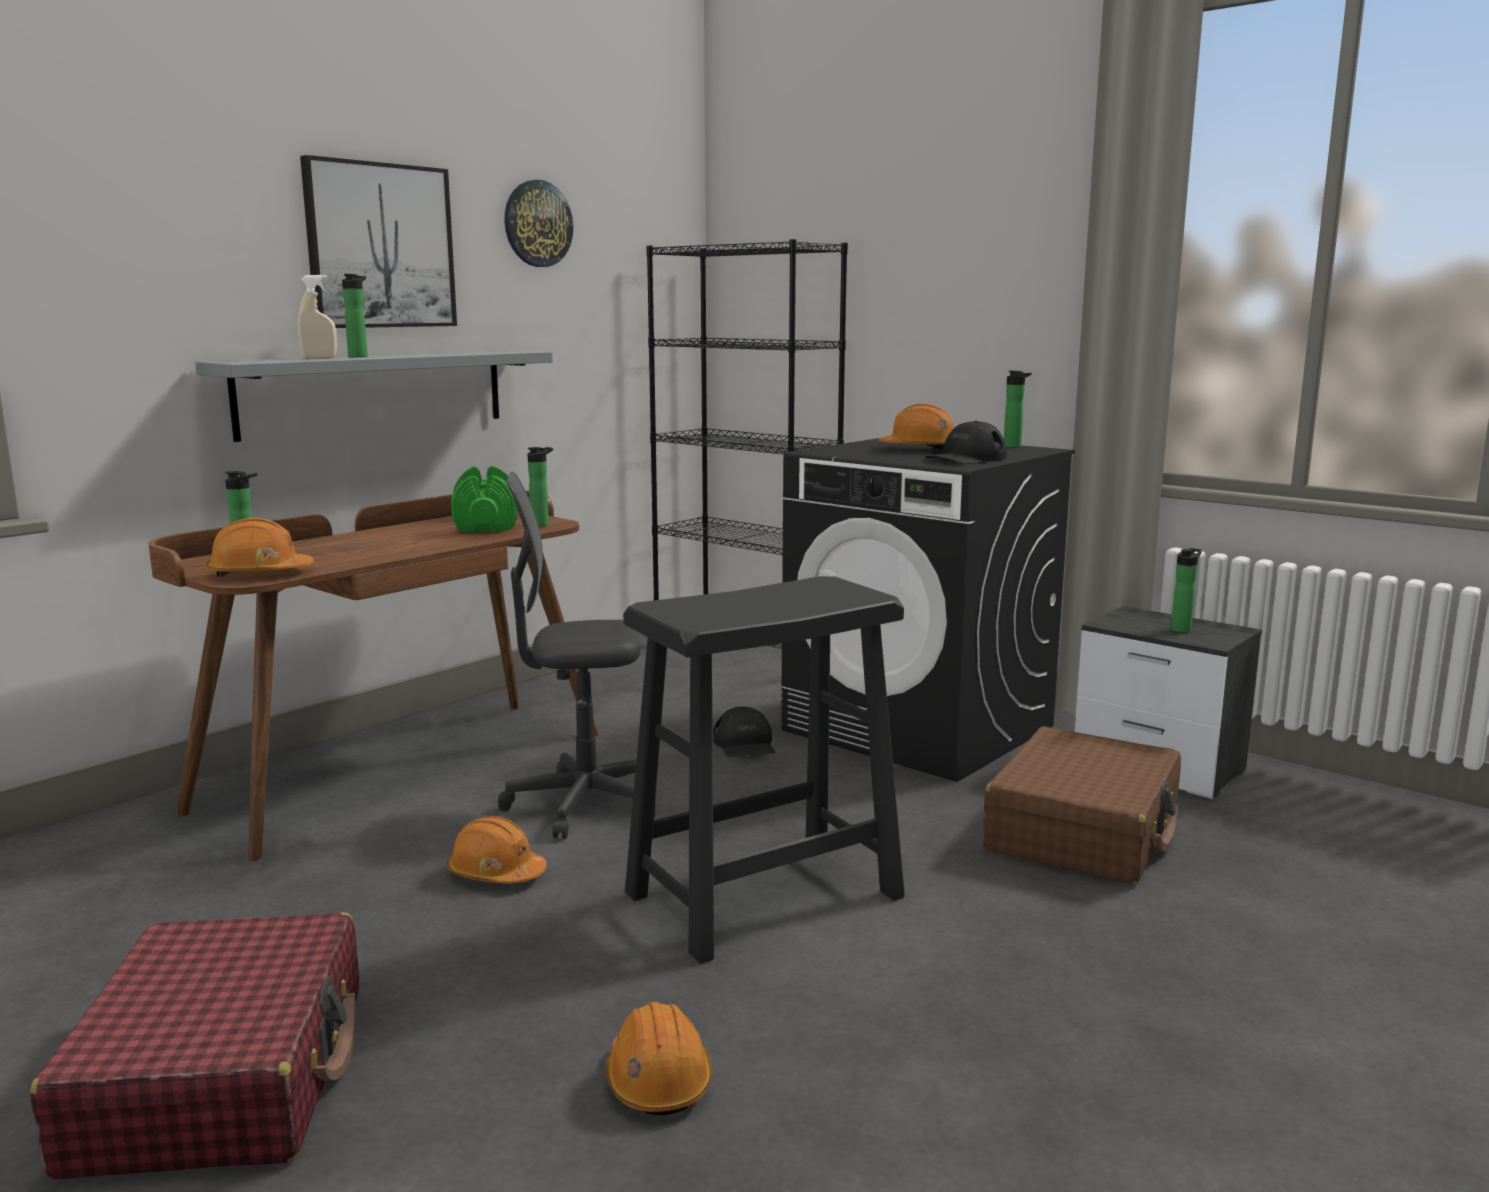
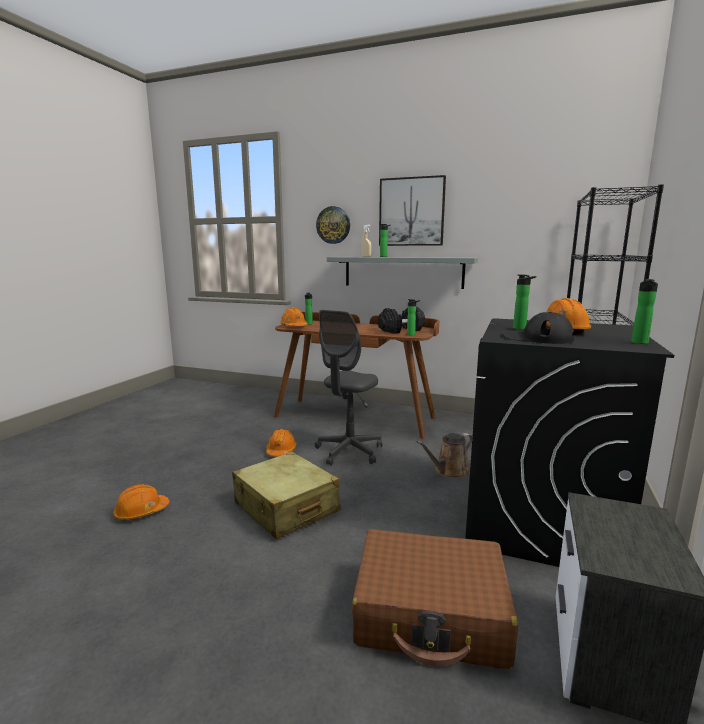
camera: 70 degrees right, 0 degrees up
(224, 1076) = (153, 448): red suitcase -> none
(486, 524) = (401, 330): green dumbbell -> black dumbbell
(537, 224) = (500, 195): wall clock -> wall clock (333, 225)
(583, 804) = (349, 451): grey office chair -> grey office chair turned 120 degrees counterclockwise
(745, 744) = (449, 471): black cap -> brown watering can
(766, 895) = (286, 507): black stool -> beige suitcase
(1182, 629) = (626, 542): bottle -> bottle (521, 328)

